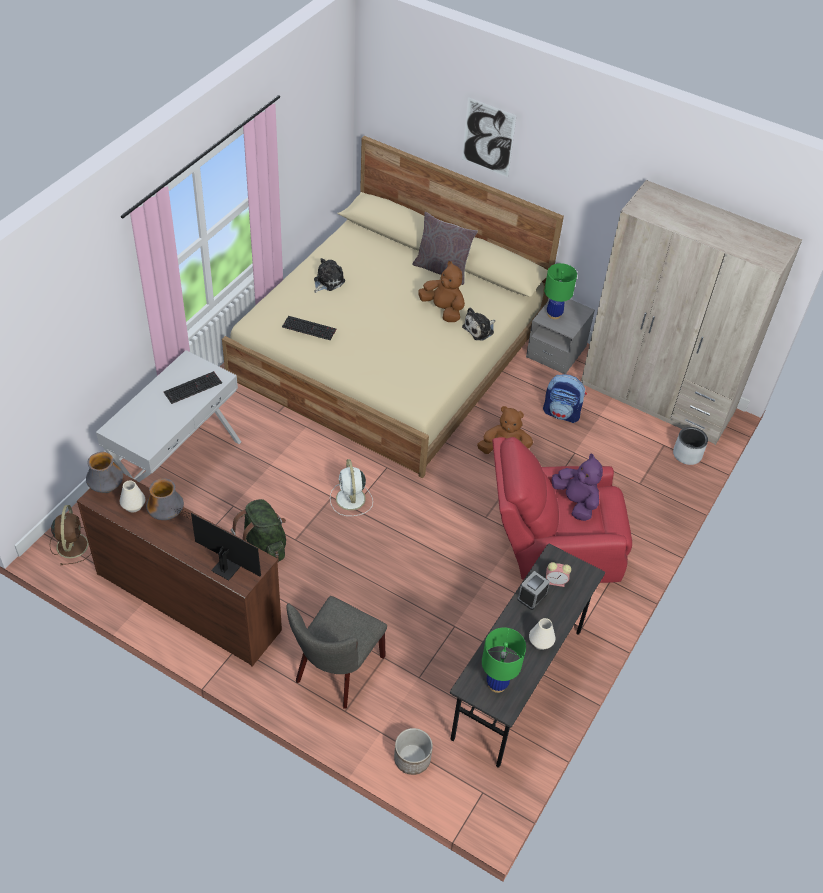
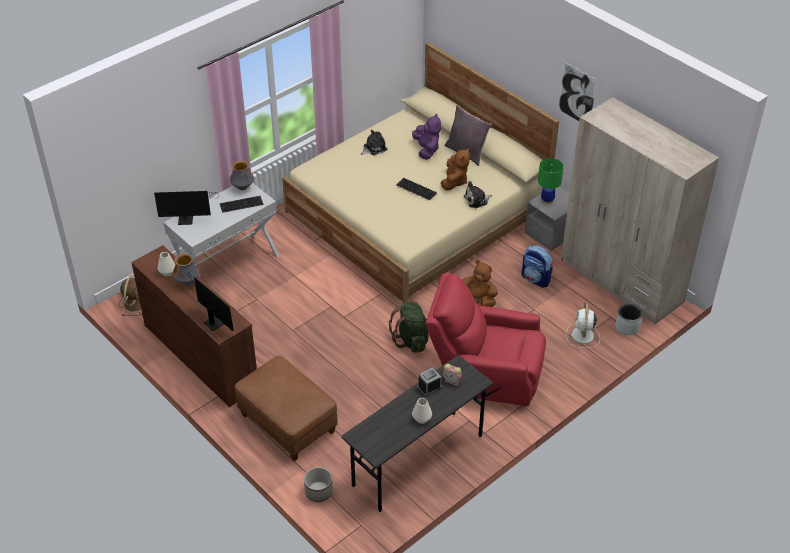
camera: 20 degrees right, 5 degrees down
(107, 488) = (154, 258): vase -> vase (242, 187)
(129, 423) = (188, 220): none -> monitor
(263, 546) = (268, 330): green backpack -> green backpack (411, 340)
(310, 328) = (346, 178): keyboard -> keyboard (417, 189)
(336, 672) = (287, 424): grey chair -> brown ottoman
(351, 500) = (344, 311): white fan -> white fan (582, 336)
(443, 309) = (454, 181): brown plush toy -> brown plush toy turned 45 degrees clockwise
(488, 137) = (509, 52): picture -> picture (577, 95)
(497, 684) = (377, 438): green table lamp -> none
(575, 502) = (503, 336): purple plush toy -> purple plush toy (426, 150)

